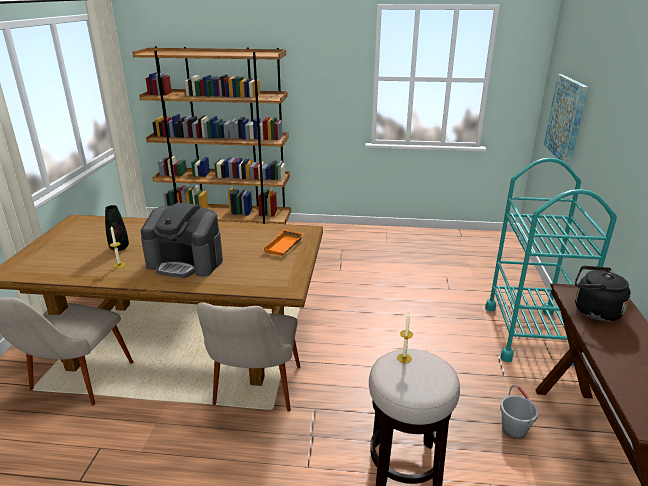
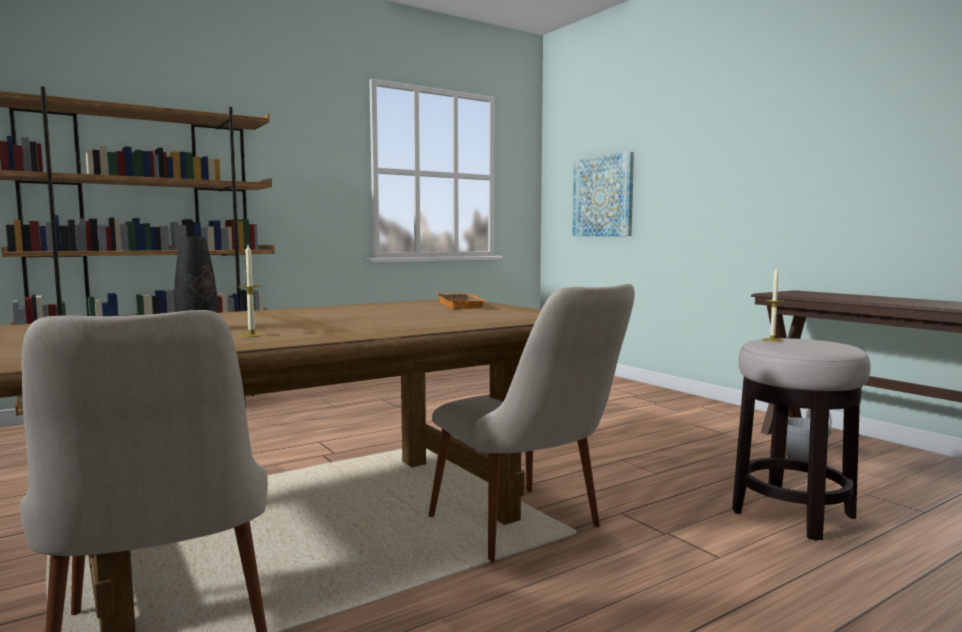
camera: 40 degrees left, 20 degrees down
(186, 262) = (364, 323): coffee machine -> none
(528, 334) = (683, 406): turquoise cart -> none
(593, 311) = (818, 295): black kettle -> none

